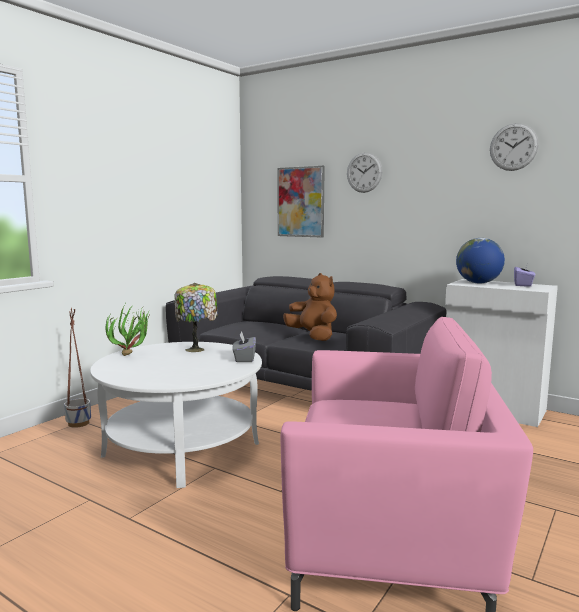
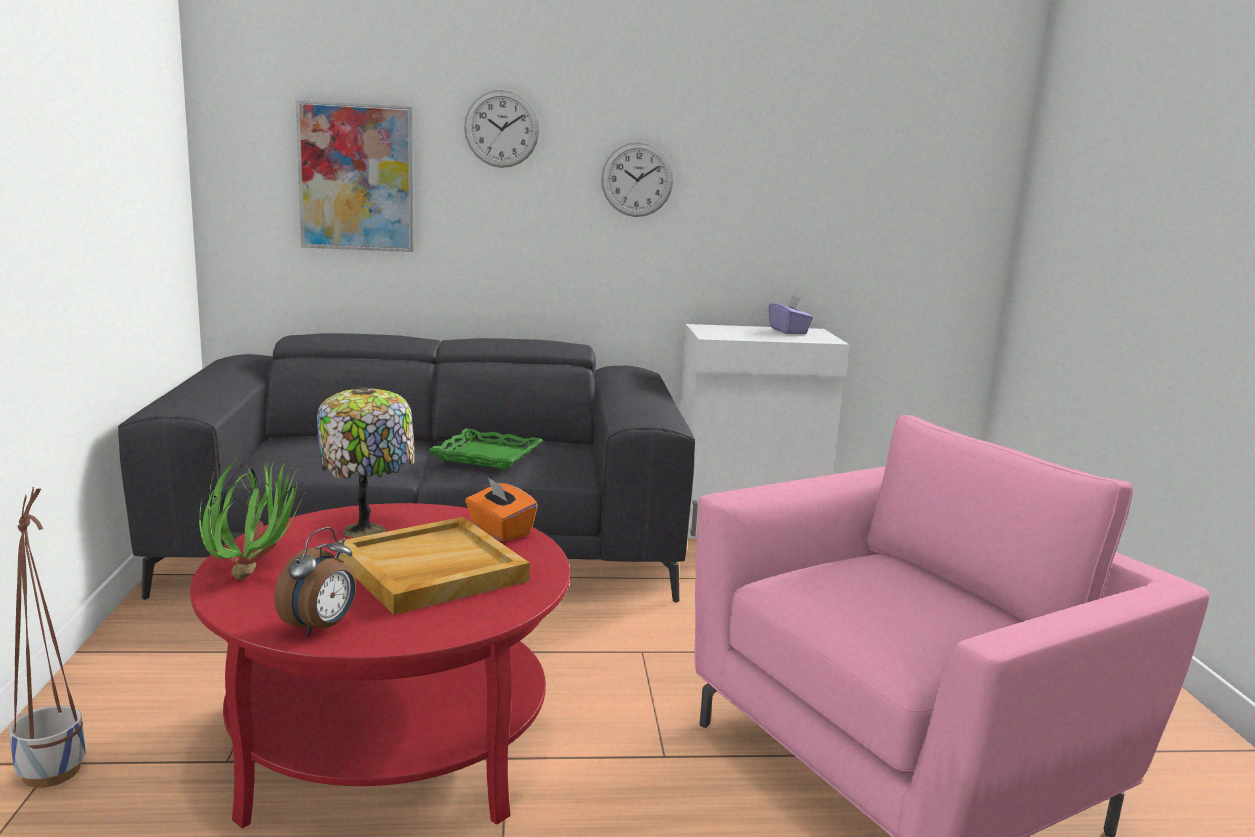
camera: 40 degrees left, 5 degrees up
(117, 373) = (321, 627): none -> alarm clock
(182, 449) = (392, 744): white coffee table -> red coffee table
(188, 365) = (431, 571): none -> beige tray
(244, 358) = (500, 530): grey tissue box -> orange tissue box
(313, 336) = (487, 455): brown plush toy -> green tray
(478, 283) = (730, 332): globe -> none
(513, 147) = (765, 112): wall clock -> wall clock (637, 179)

